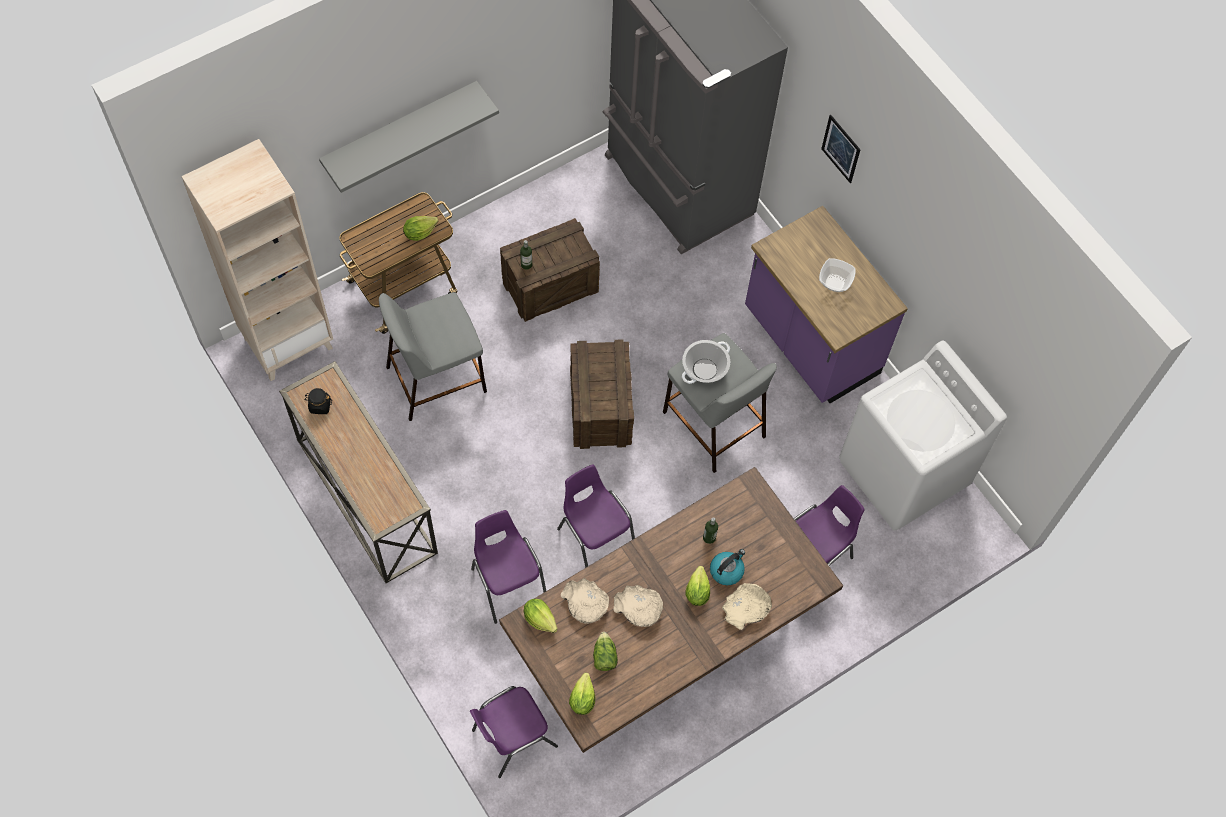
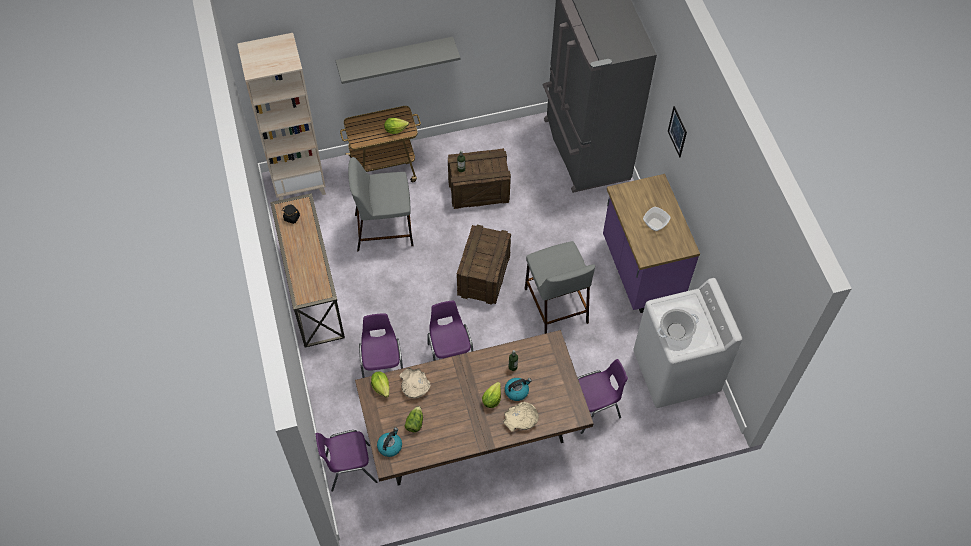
camera: 20 degrees right, 5 degrees down
(582, 699) = (390, 446): lettuce -> kettle
(638, 608) = (448, 399): beige bowl -> none
(705, 370) = (550, 260): cooking pot -> cooking pot (676, 331)

